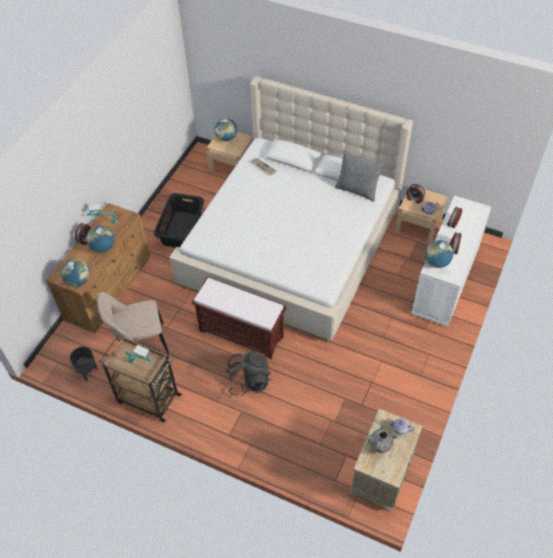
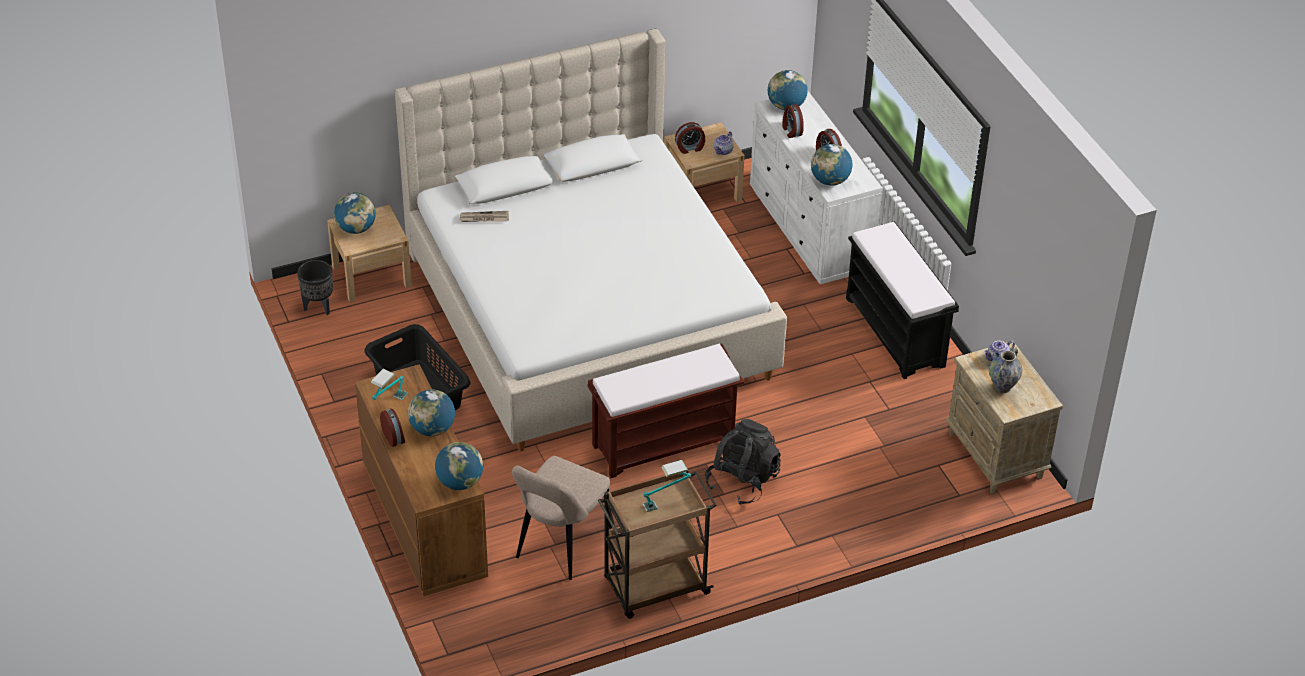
camera: 50 degrees left, 10 degrees down
(88, 372) = (540, 621): black planter -> black planter (318, 307)
(357, 190) = (634, 169): grey pillow -> none
(417, 368) = (896, 332): none -> black bench
(468, 207) = (786, 106): none -> globe

